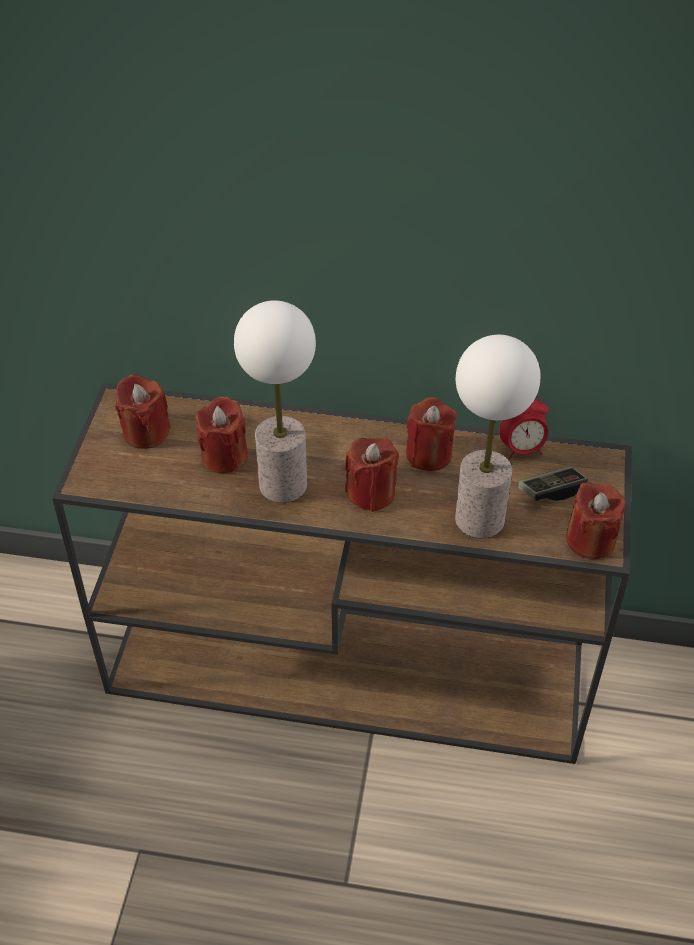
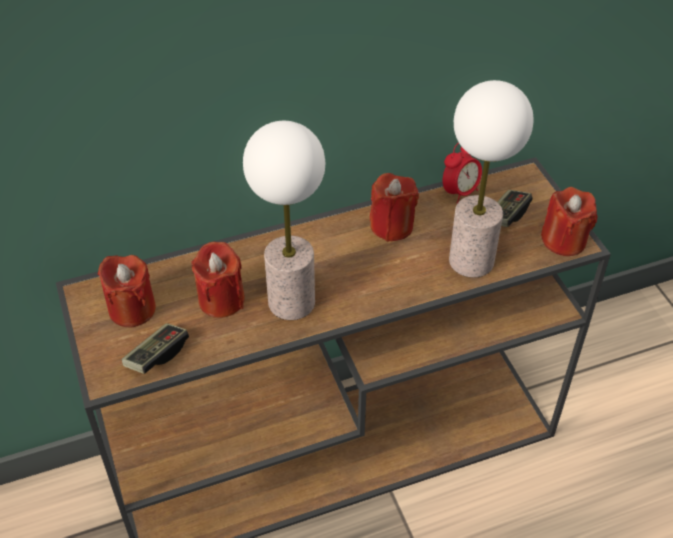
camera: 30 degrees left, 0 degrees up
(137, 480) = (157, 355): none -> game controller
(371, 493) = (370, 277): red candle -> none

